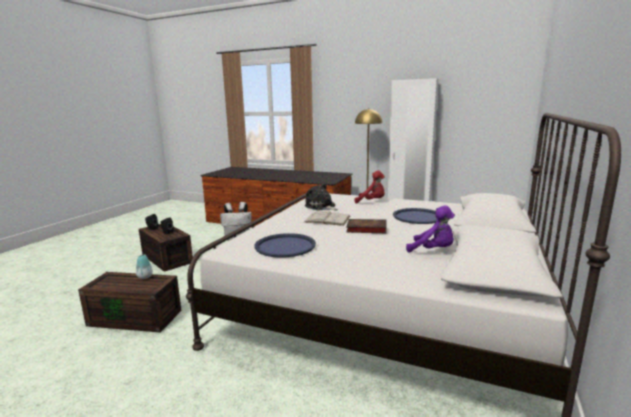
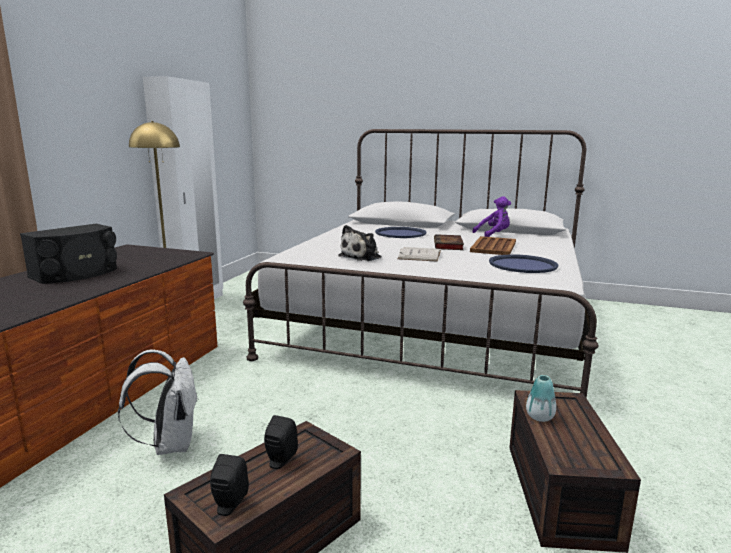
camera: 95 degrees left, 0 degrees up
(292, 174) = (76, 274): none -> black speaker
(363, 244) = (494, 246): none -> brown tray
(372, 202) = (337, 242): red plush toy -> none
(433, 250) = (493, 235): purple plush toy -> purple plush toy turned 45 degrees clockwise

